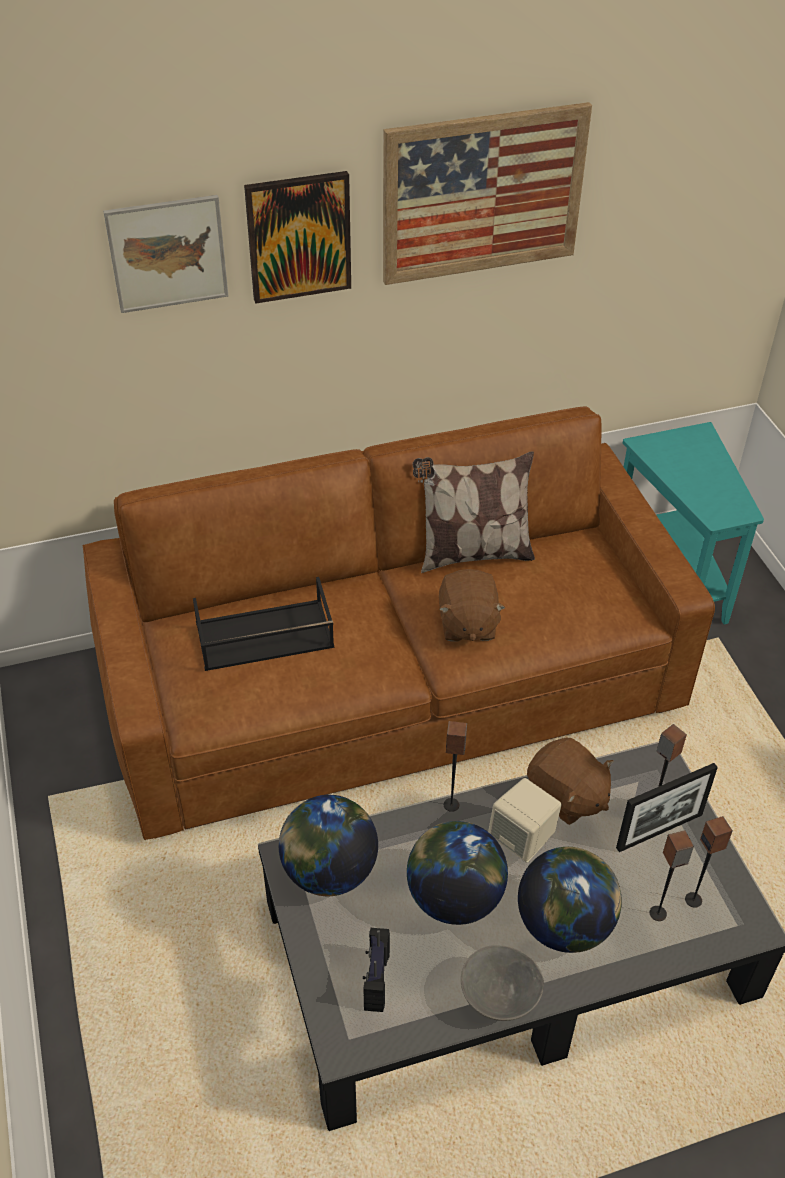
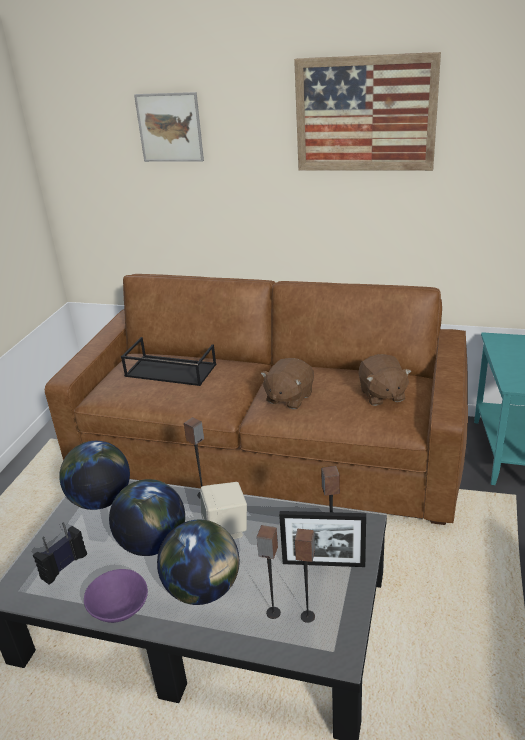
camera: 35 degrees right, 15 degrees down
(299, 236) = (245, 128): picture -> none
(472, 554) = (329, 368): pillow -> none
(500, 997) = (120, 611): grey bowl -> purple bowl
(566, 796) = (278, 518): brown plush toy -> brown plush toy (382, 395)

